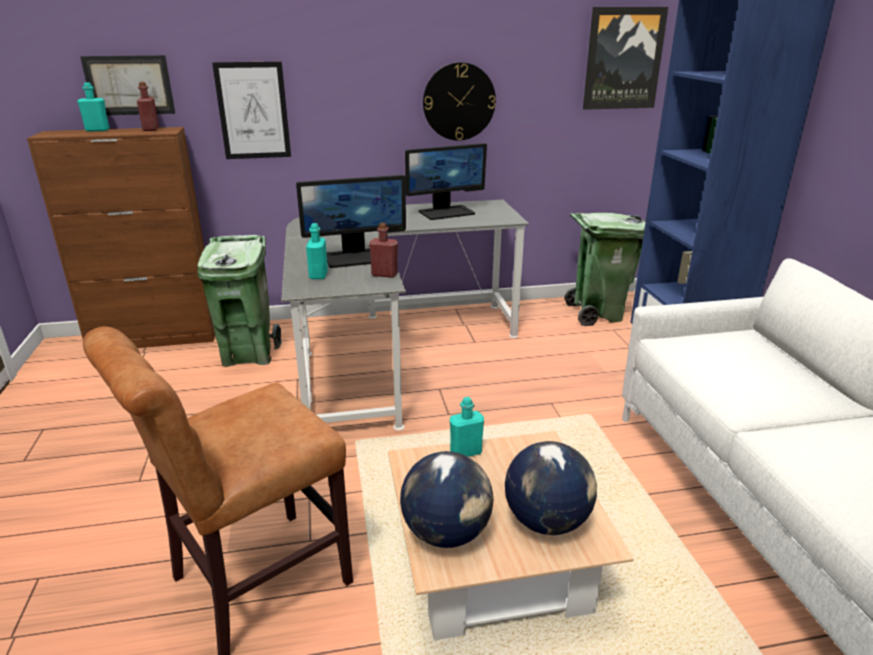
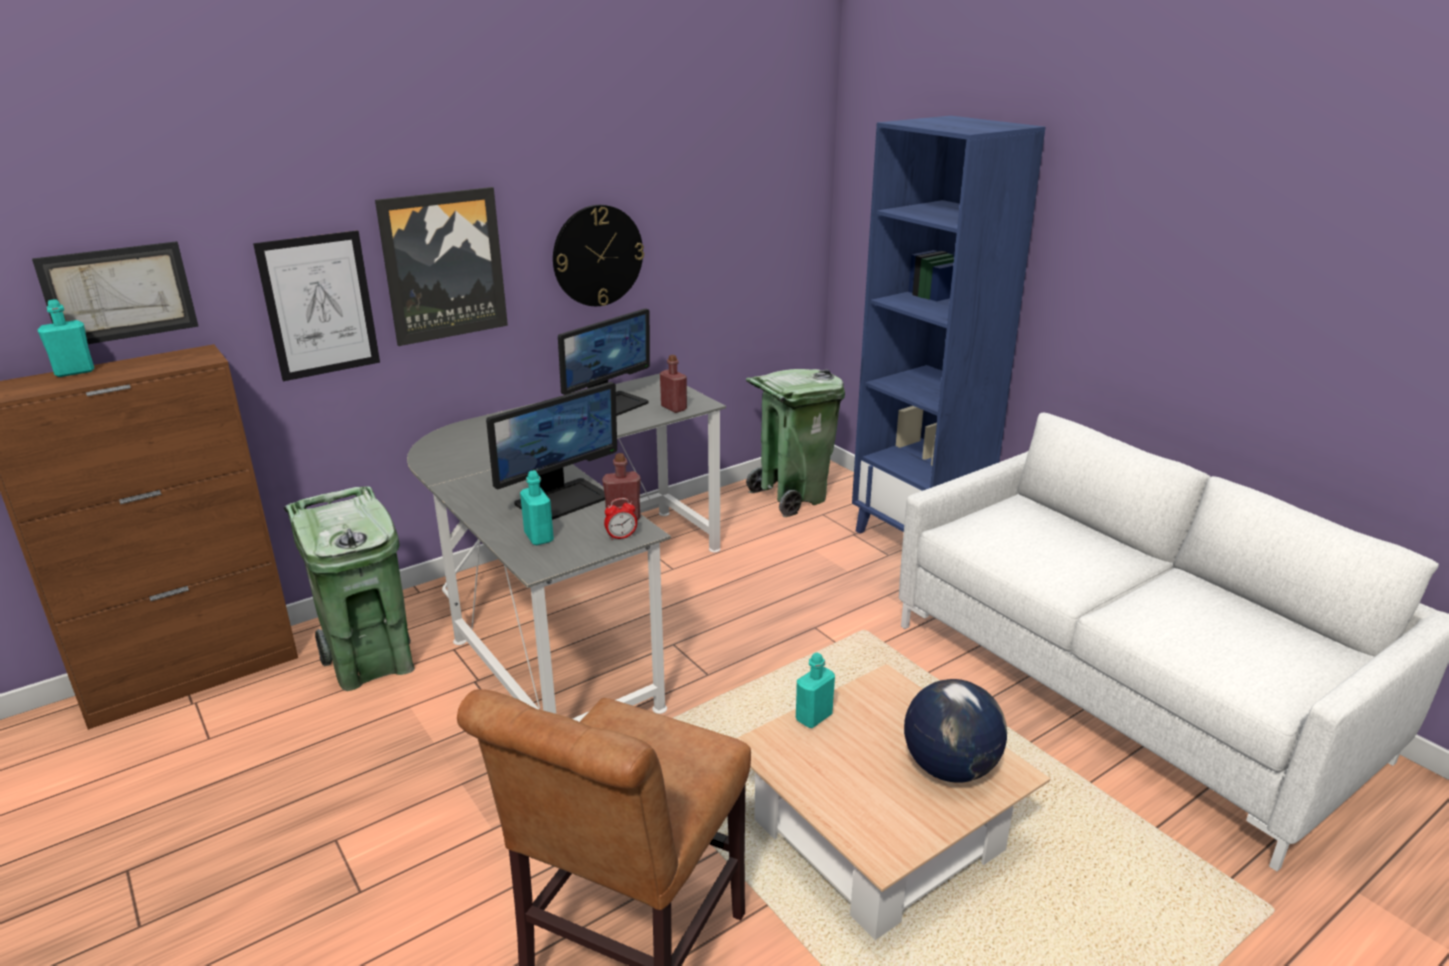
camera: 25 degrees left, 0 degrees up
(151, 129) = (169, 357): red bottle -> red bottle (674, 408)
(371, 285) = (621, 537): none -> alarm clock
(447, 533) = (864, 816): globe -> none
(623, 59) = (780, 180): picture -> picture (443, 265)

